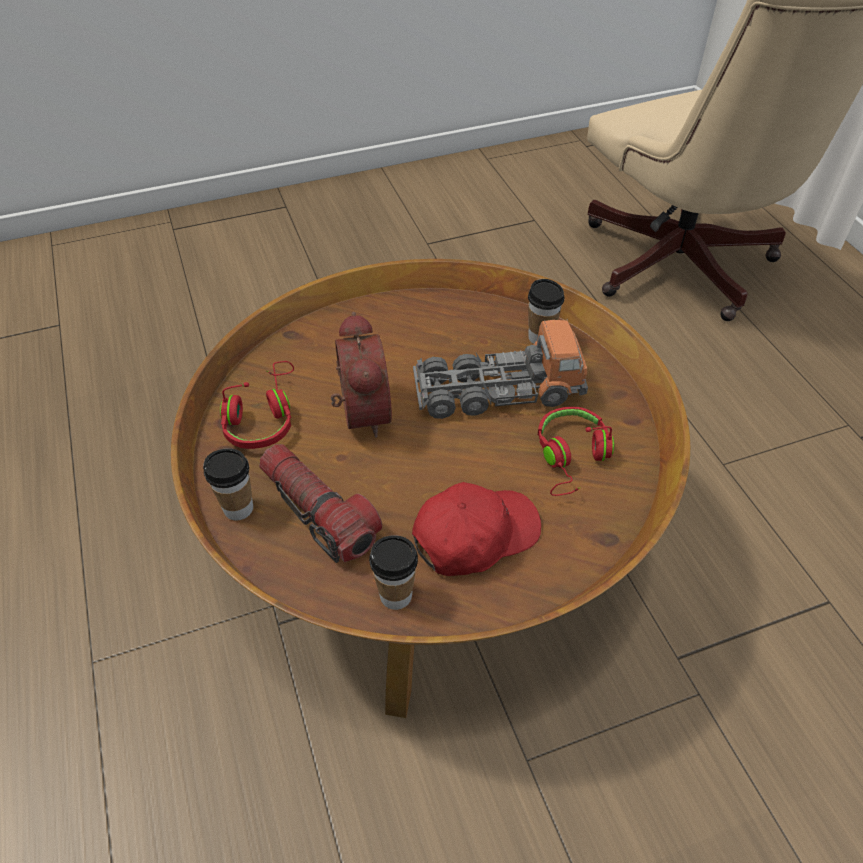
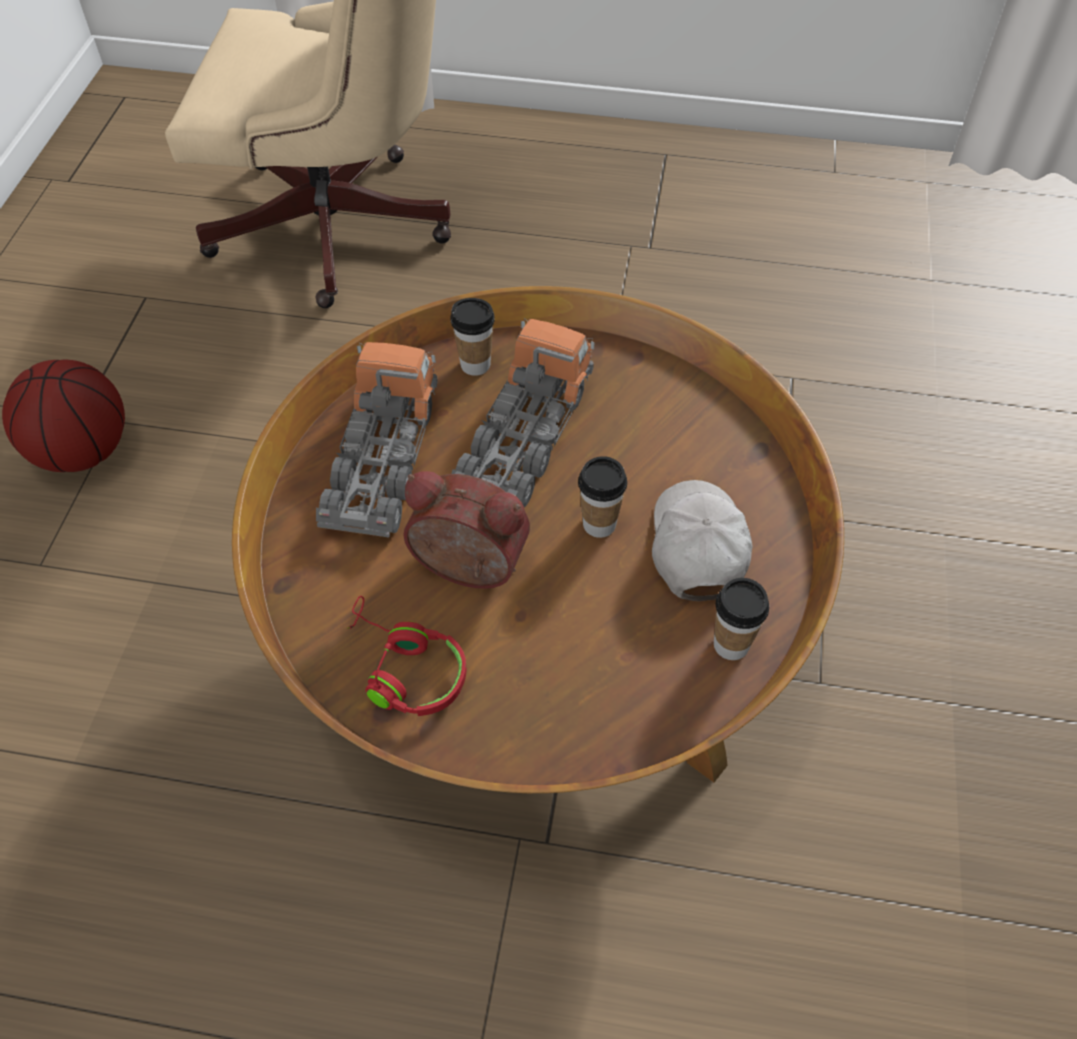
camera: 60 degrees left, 5 degrees up
(238, 508) = (531, 745): cup -> cup (599, 524)
(318, 512) = (584, 668): flashlight -> none
(405, 257) = (82, 451): none -> basketball
(417, 332) = (382, 461): none -> toy truck
(474, 535) = (697, 547): red cap -> white cap
(571, 457) = (651, 425): red headphones -> none

